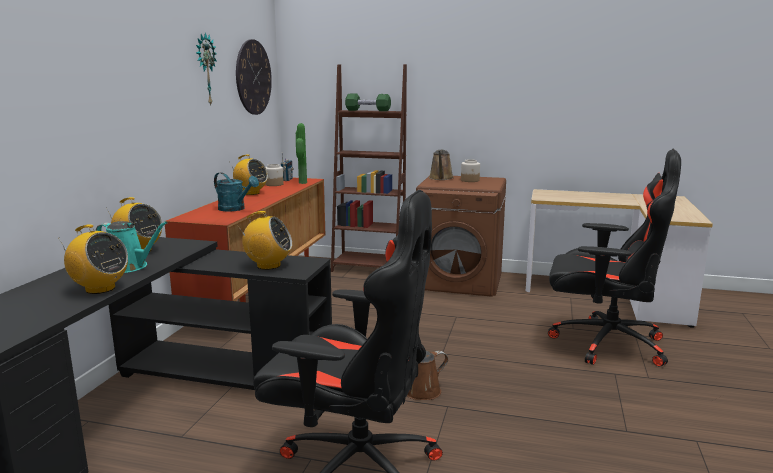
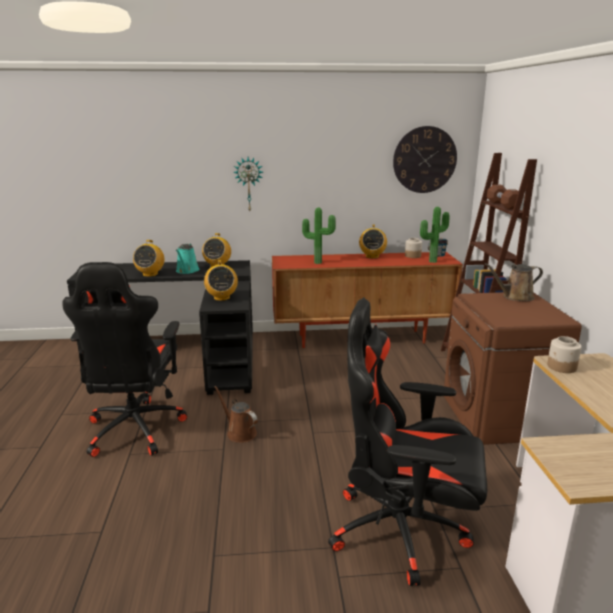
camera: 70 degrees right, 5 degrees up
(205, 69) = (346, 153): wall clock -> wall clock (248, 184)
(235, 209) = (318, 262): turquoise watering can -> potted plant
(368, 110) = (502, 205): green dumbbell -> brown dumbbell
(470, 180) = (527, 309): jar -> jar (561, 367)
(599, 343) = (407, 533): black office chair -> black office chair turned 105 degrees clockwise

